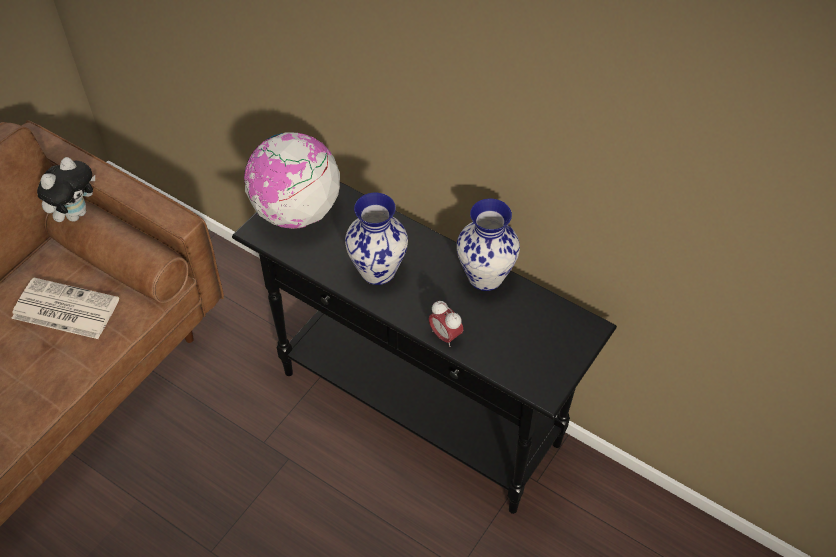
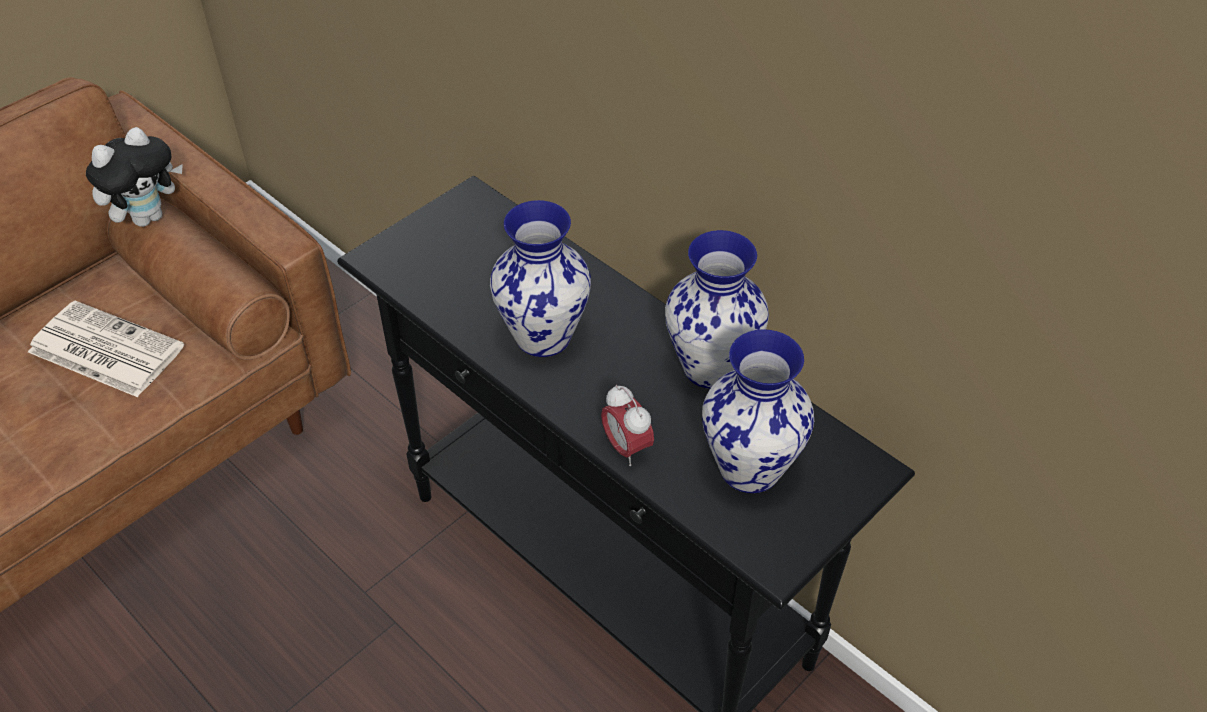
camera: 10 degrees right, 5 degrees down
(296, 212) = (441, 238): globe -> none
(521, 337) = (751, 467): none -> vase

